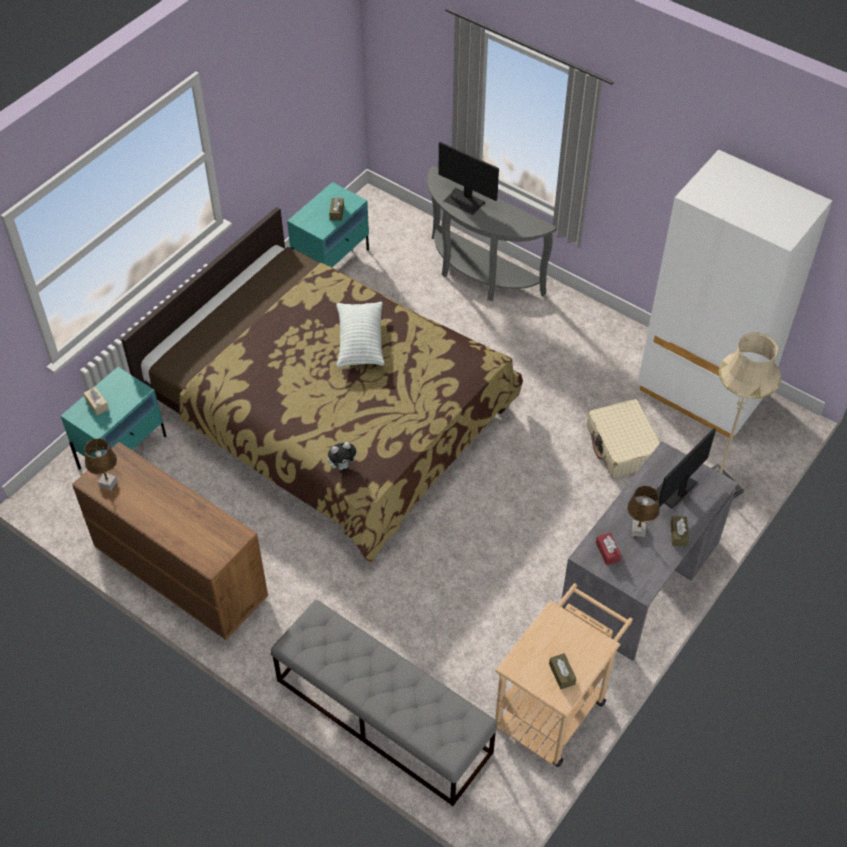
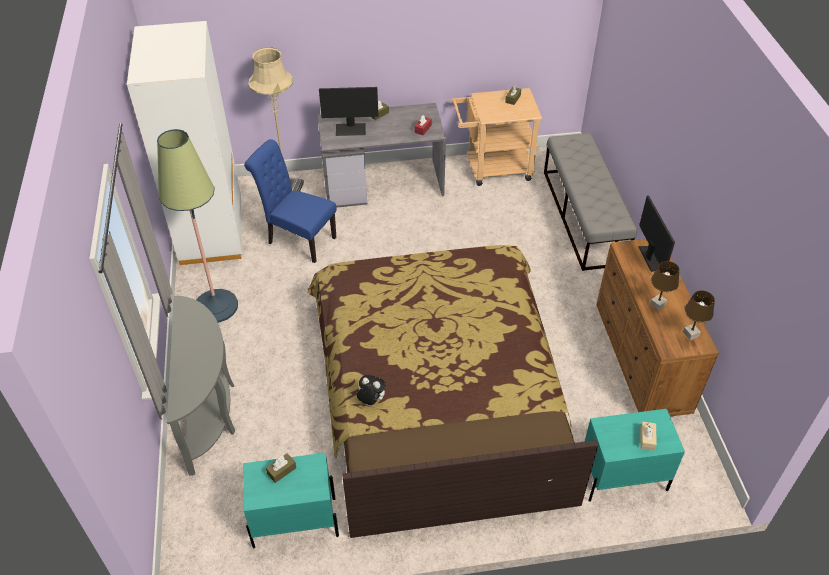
camera: 135 degrees left, 5 degrees down
(343, 465) = (505, 273): plush toy -> plush toy (371, 400)
(360, 342) = (401, 341): pillow -> none
(464, 201) = (196, 367): monitor -> monitor (653, 257)
(592, 339) = (216, 306): none -> floor lamp
(622, 446) = (298, 239): beige suitcase -> blue chair
(638, 530) = (395, 127): brown table lamp -> brown table lamp (657, 304)

